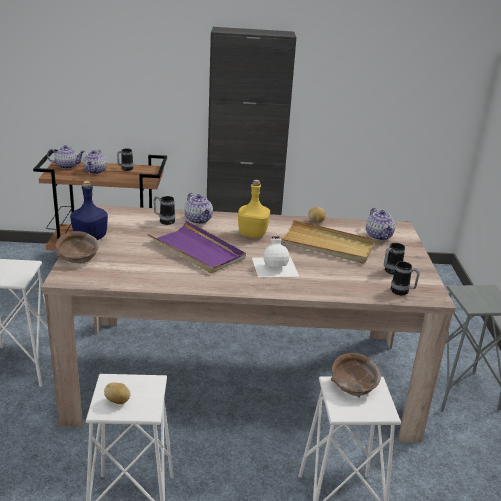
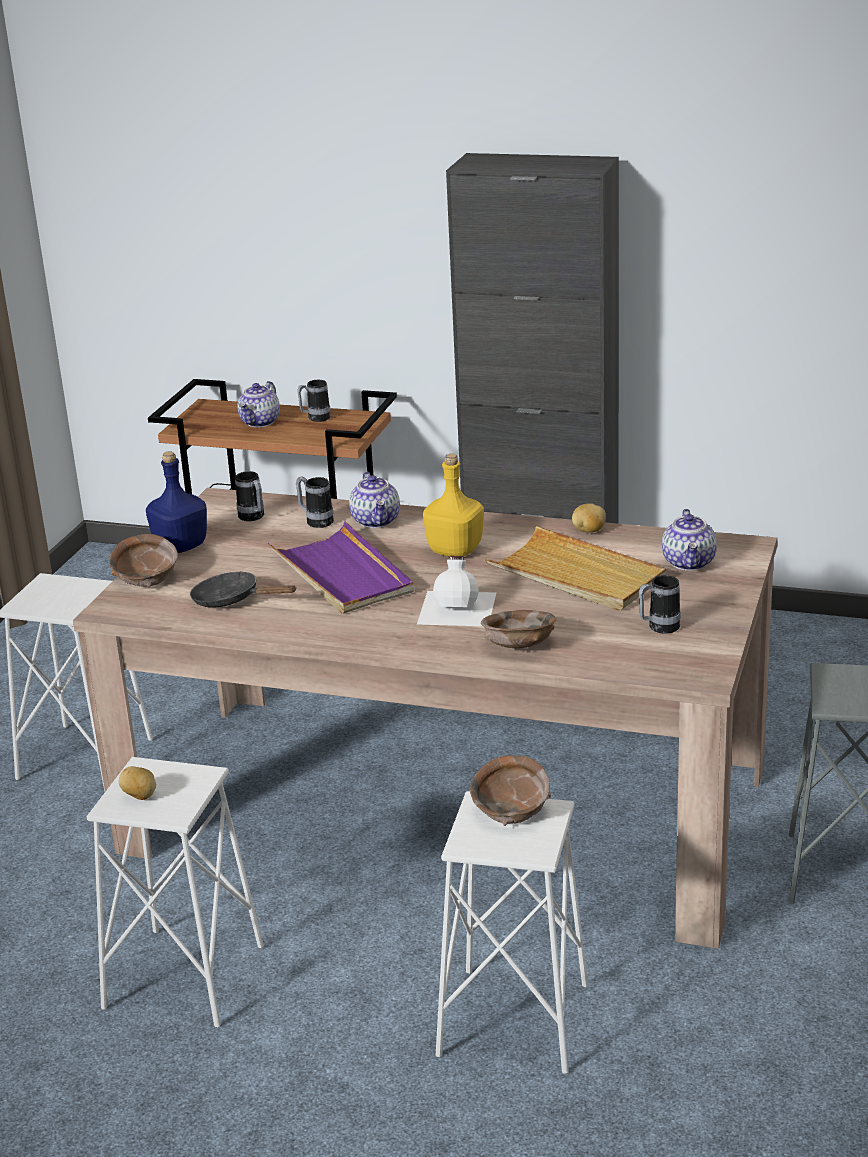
camera: 20 degrees right, 0 degrees up
(67, 166) = (216, 411): teapot -> none
(139, 269) = (232, 600): none -> black frying pan
(324, 286) = (520, 645): none -> brown bowl
(402, 292) = (652, 664): mug -> mug (253, 518)

